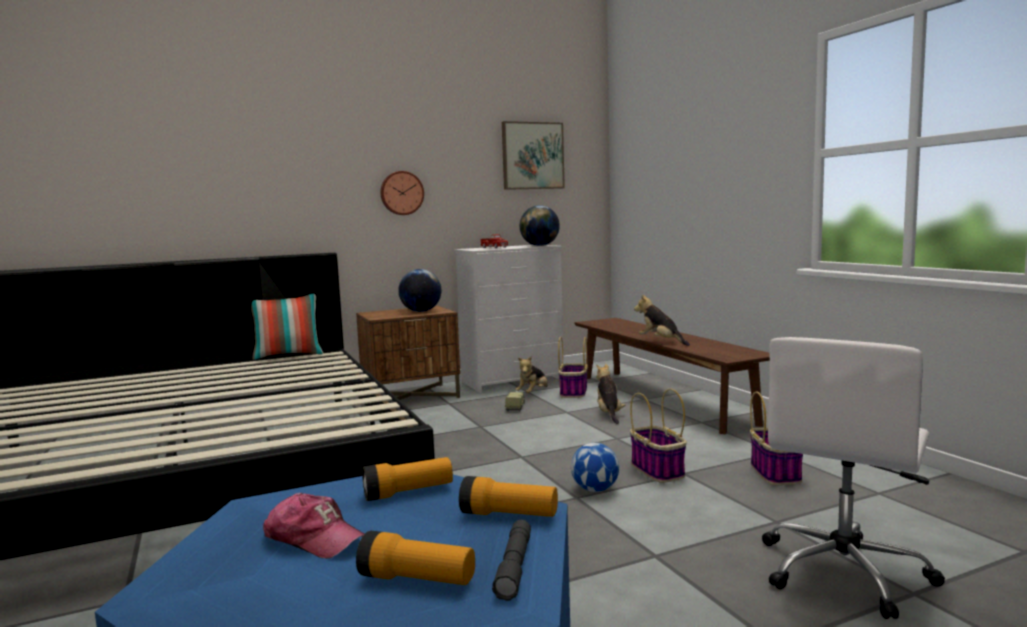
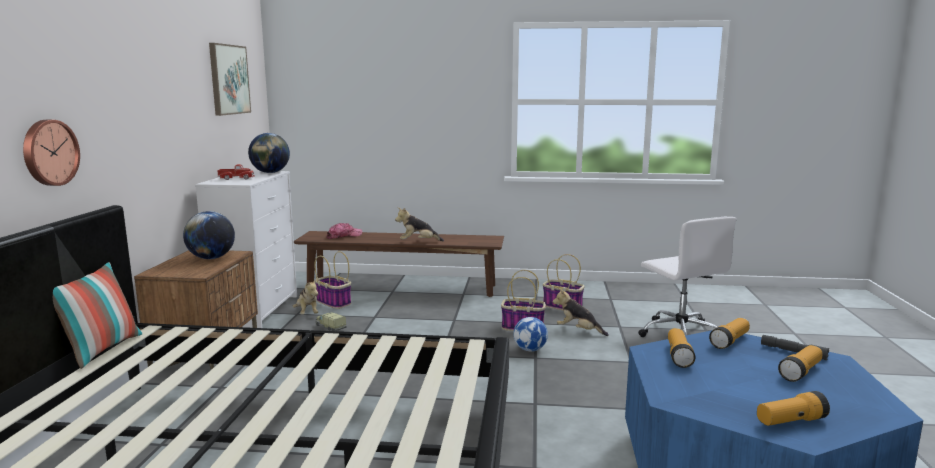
camera: 60 degrees left, 5 degrees up
(206, 585) = (790, 421): none -> flashlight
(314, 538) = (736, 388): cap -> cap (344, 236)
(401, 193) = (149, 124): wall clock -> wall clock (49, 152)
(609, 414) = (403, 308): plush toy -> plush toy (578, 331)

